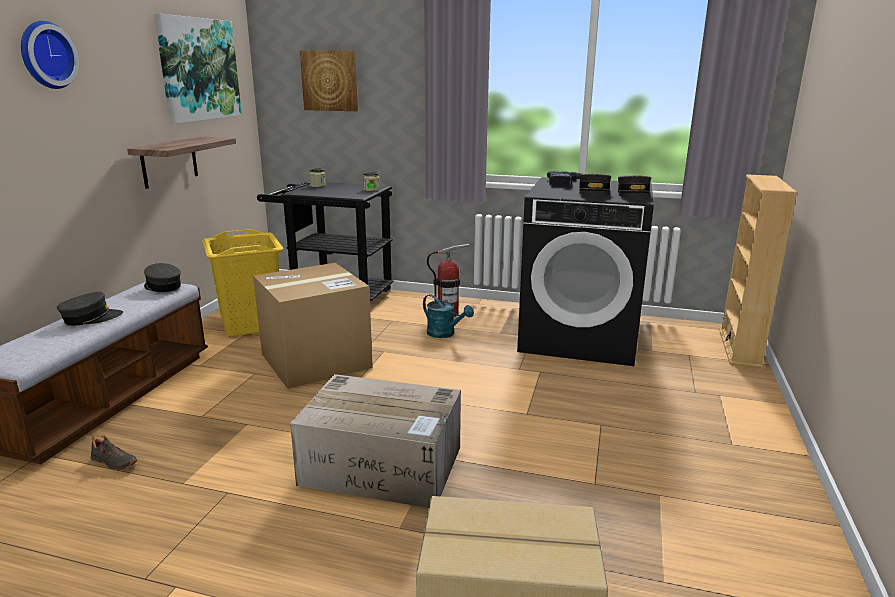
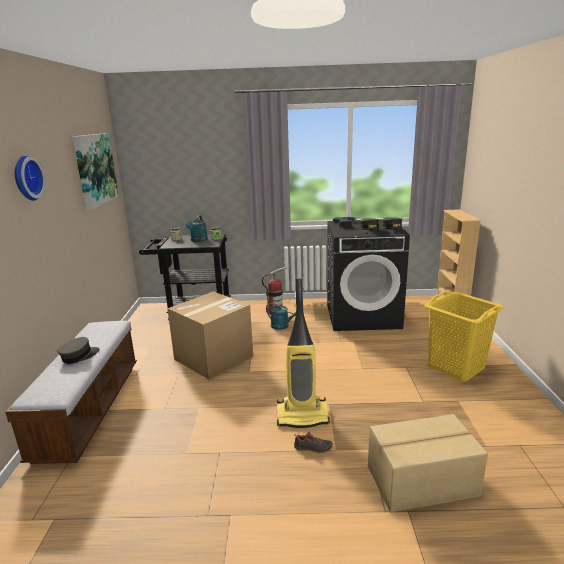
camera: 15 degrees left, 0 degrees up
(113, 463) = (128, 451): black shoe -> black shoe (313, 448)
(162, 286) = (107, 325): grey cap -> none
(169, 162) = (88, 237): shelf -> none
(251, 324) = (151, 340): yellow laundry basket -> yellow laundry basket (456, 367)
(330, 80) = (178, 168): picture -> none
(344, 190) = (198, 240): none -> turquoise watering can
(384, 466) = (302, 416): cardboard box -> vacuum cleaner

